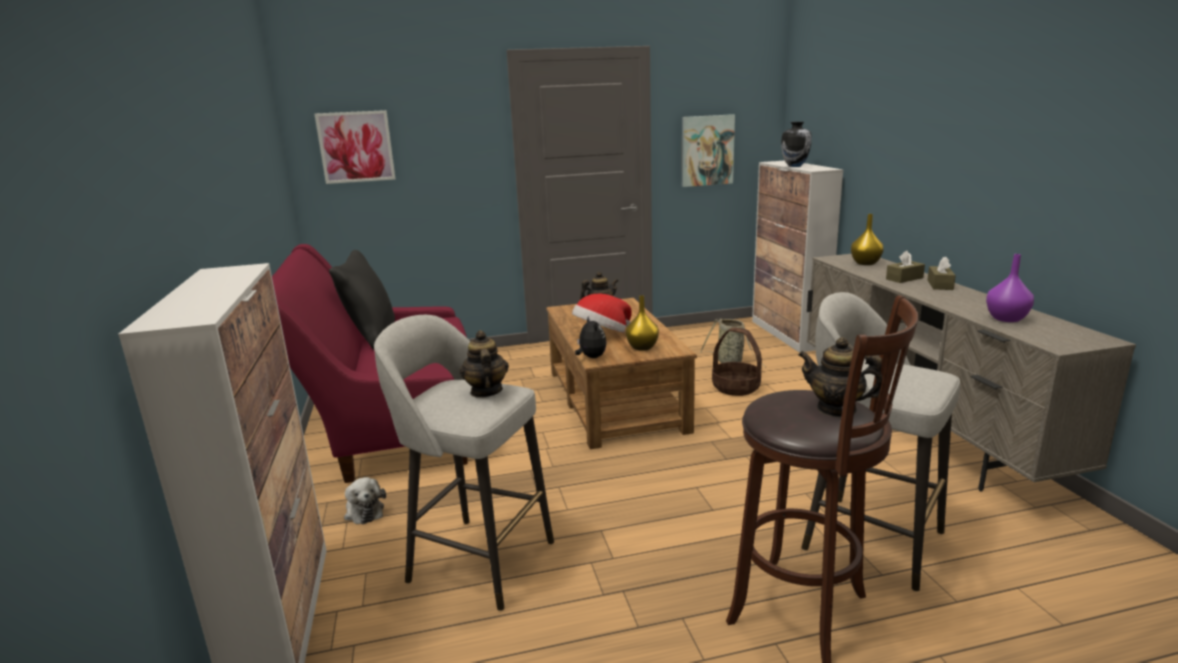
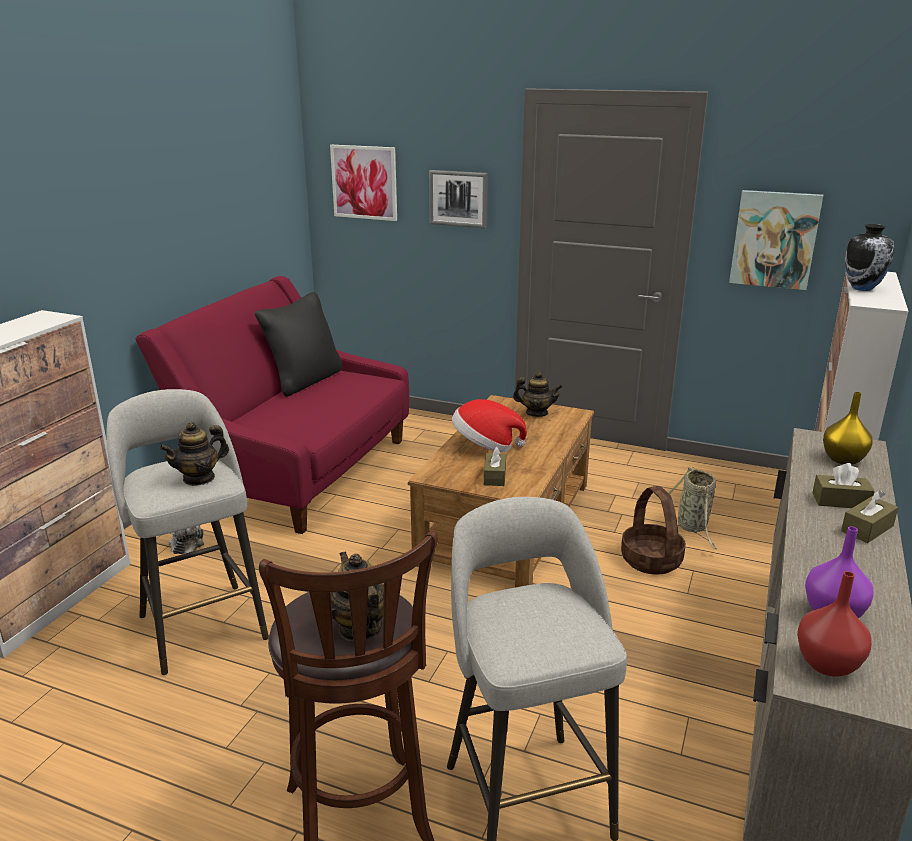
camera: 35 degrees right, 5 degrees up
(456, 150) = (458, 198): none -> picture
(486, 391) = (199, 478): teapot -> teapot turned 150 degrees counterclockwise
(591, 357) = (432, 470): plush toy -> none
(641, 347) = (494, 476): yellow vase -> brown tissue box
(1050, 337) = (826, 664): none -> red vase

